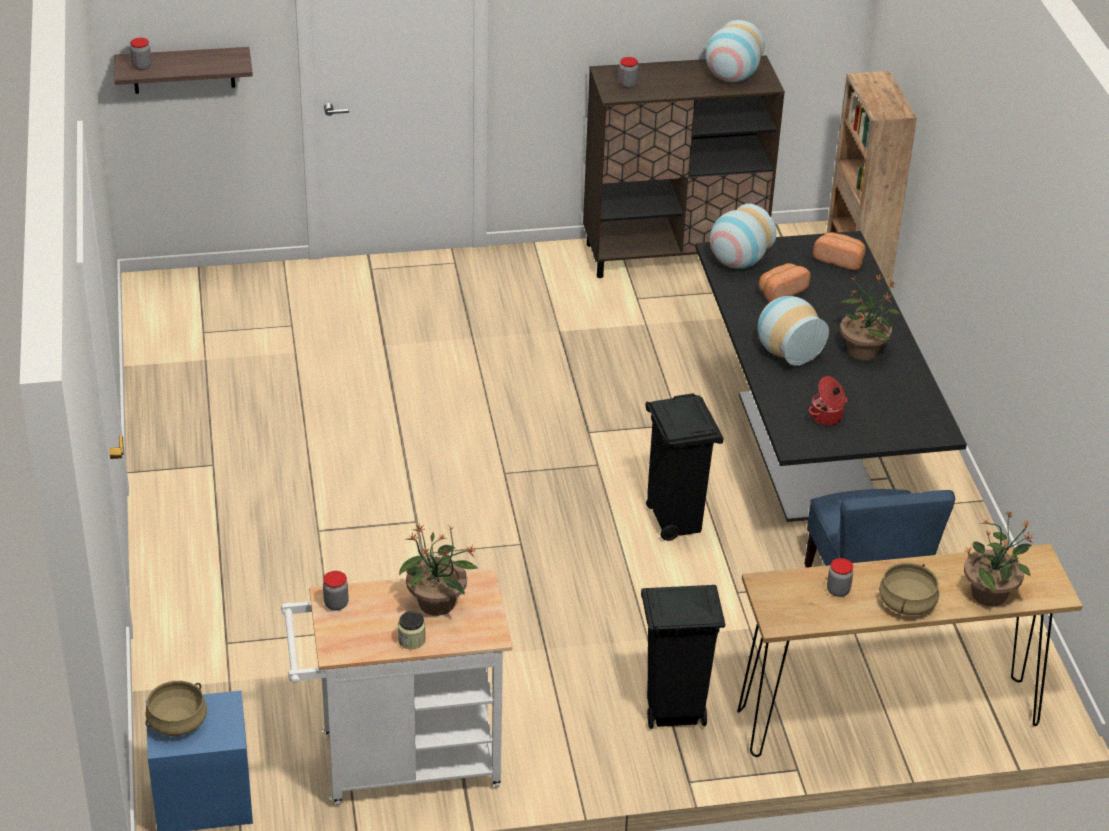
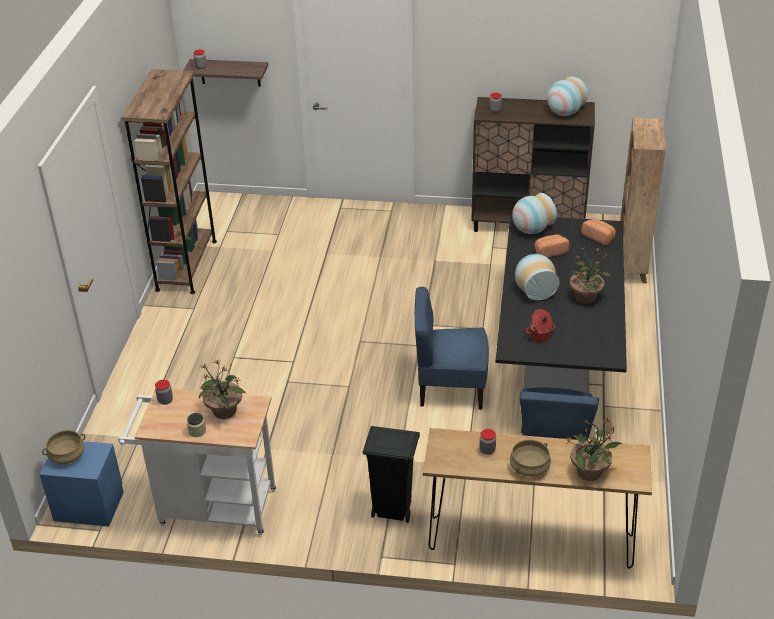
camera: 20 degrees right, 0 degrees up
(164, 397) = (186, 265): none -> brown bookcase
(674, 521) = (450, 388): black trash can -> blue chair

